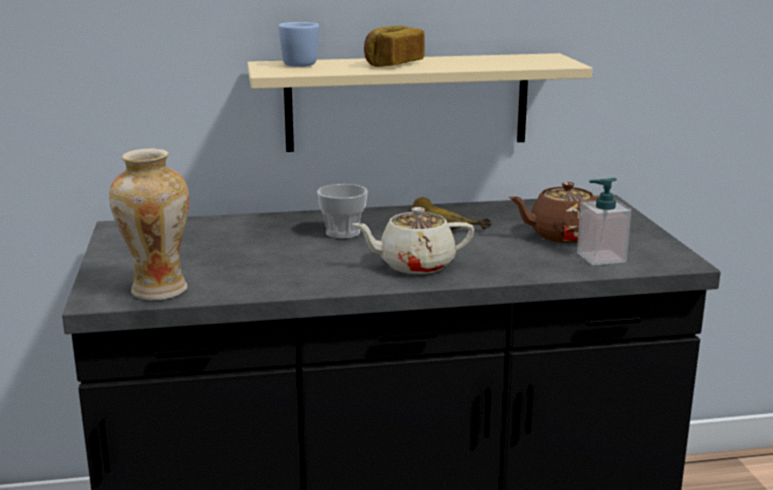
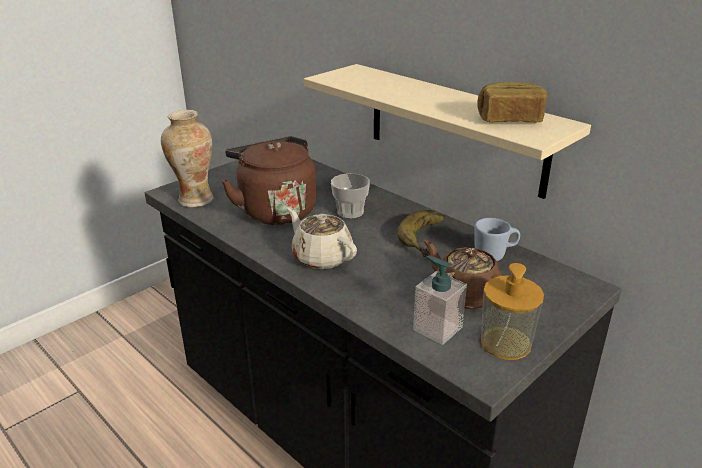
camera: 55 degrees right, 10 degrees up
(272, 260) = (275, 210): none -> brown kettle
(303, 64) = (368, 76): blue mug -> blue mug (495, 255)
(392, 64) = (414, 93): bread -> bread (510, 119)
(647, 244) = (506, 343): none -> soap dispenser

